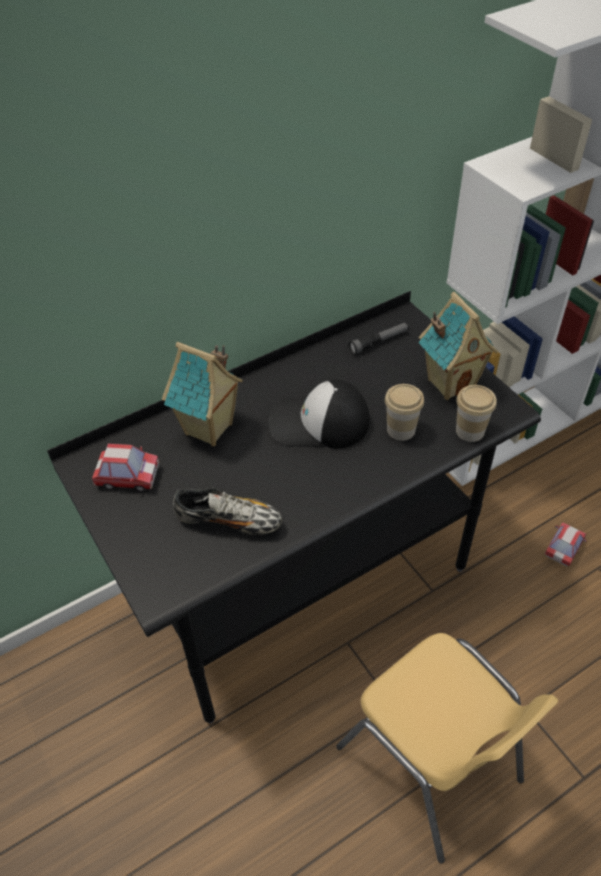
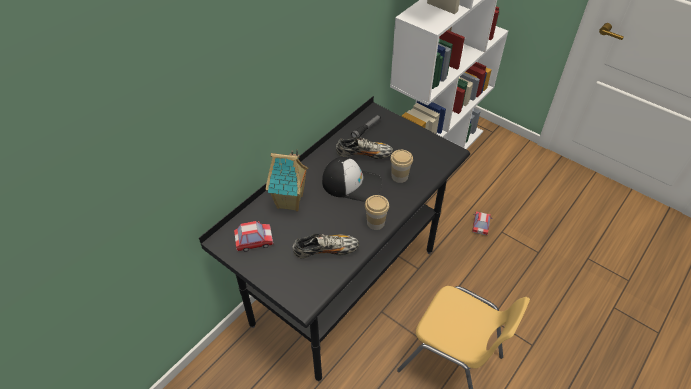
camera: 20 degrees left, 0 degrees up
(318, 423) = (352, 183): cap -> cap turned 150 degrees counterclockwise
(358, 382) = (364, 155): none -> shoe
(450, 383) = (415, 144): toy house -> none
(470, 431) = (437, 168): cup -> cup (375, 223)

